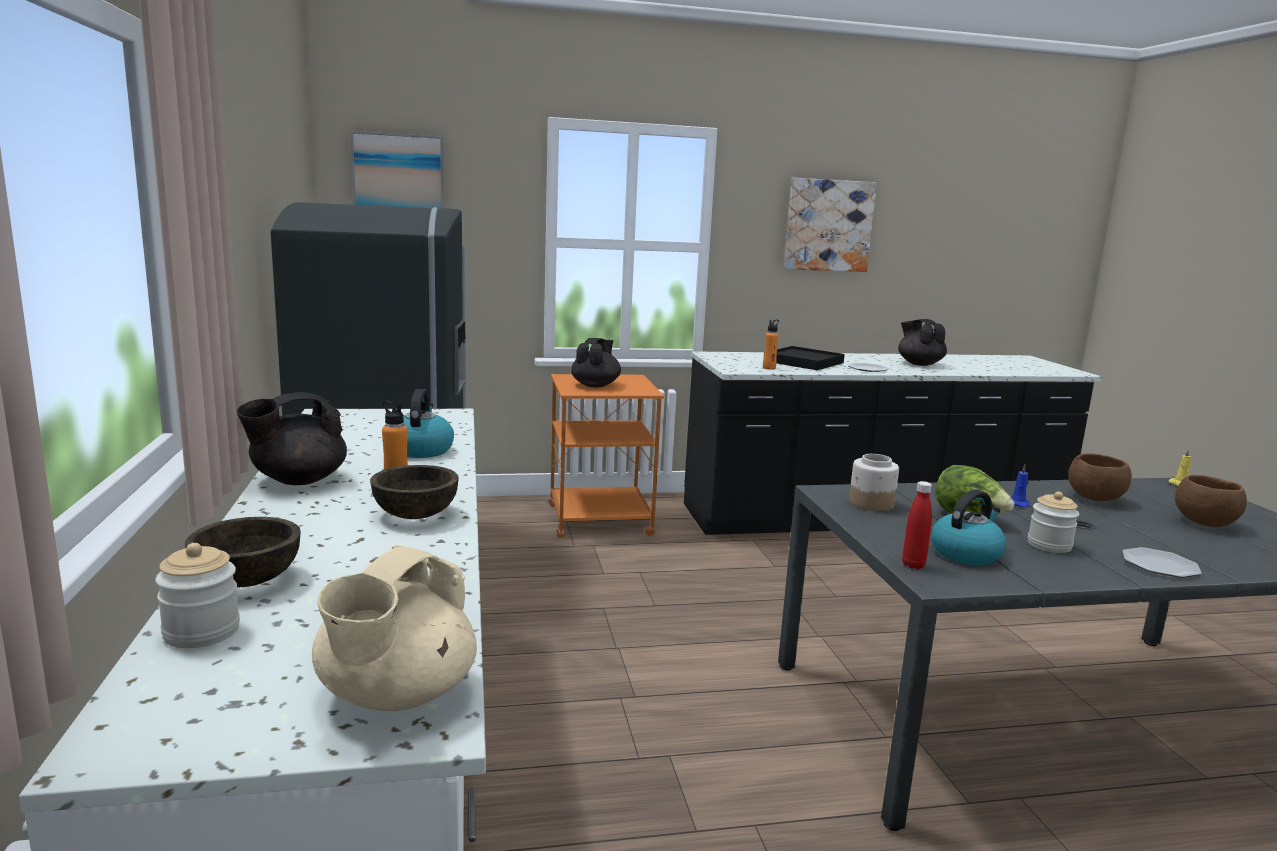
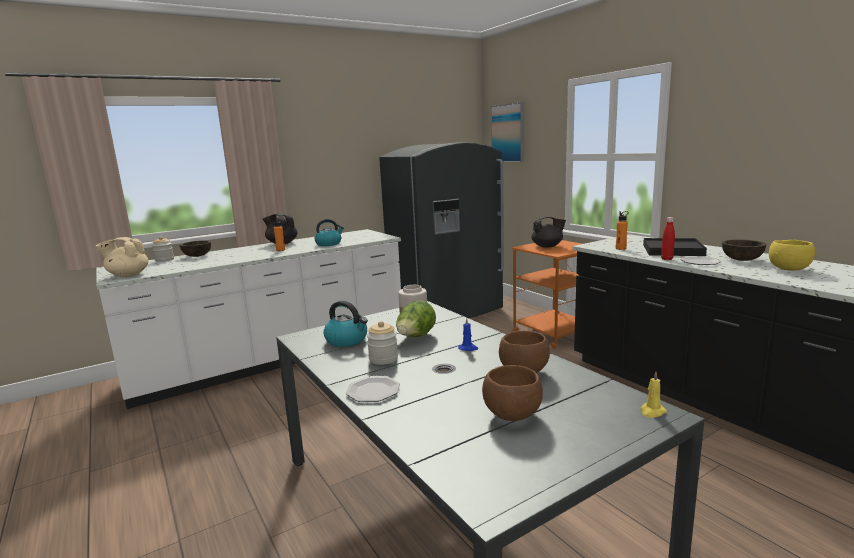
camera: 70 degrees right, 0 degrees up
(416, 514) = (256, 255): brown bowl -> brown bowl (742, 260)
(828, 225) = (772, 130): picture -> none
(913, 565) = (319, 331): red bottle -> red bottle (667, 259)
(919, 364) = (789, 269): black teapot -> yellow bowl

